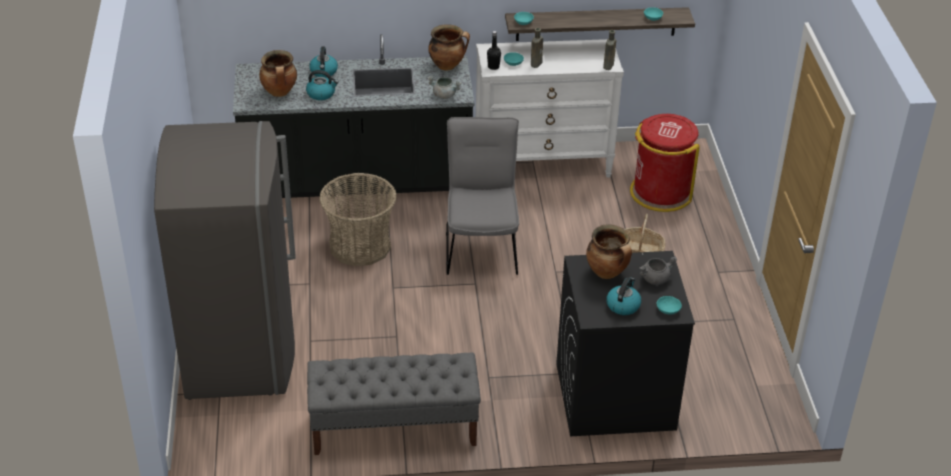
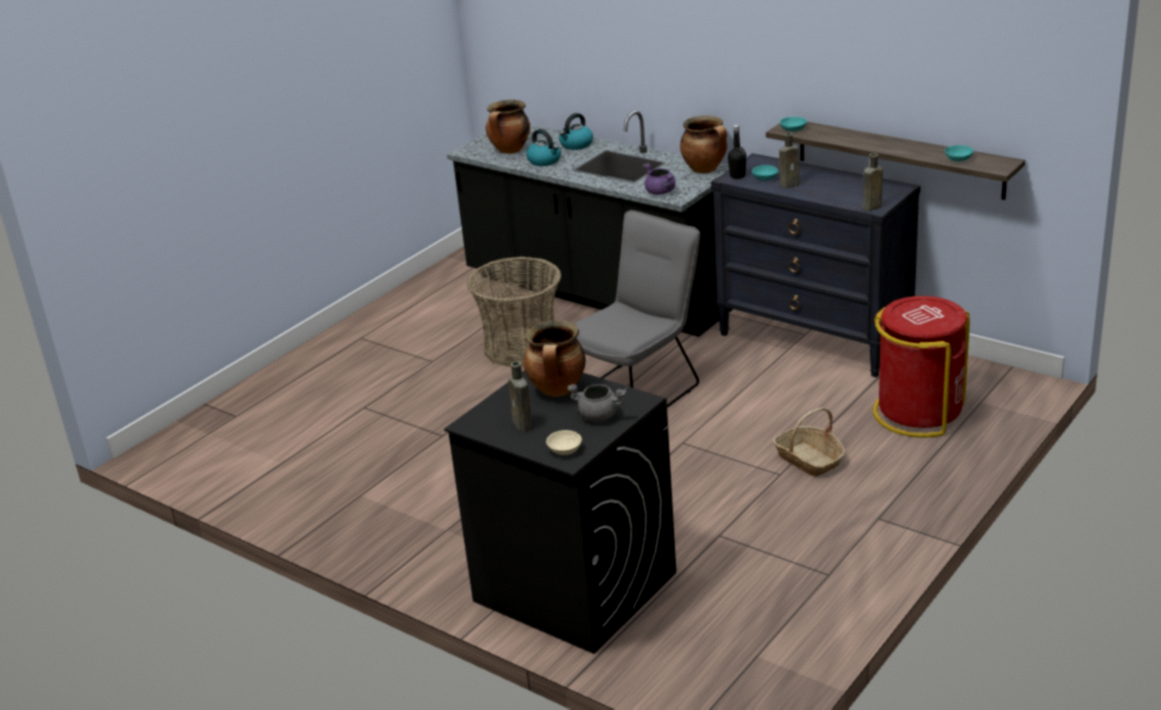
camera: 45 degrees right, 10 degrees down
(240, 352) = (296, 392): grey fridge -> none
(393, 428) = (324, 512): grey bench -> none
(444, 95) = (660, 192): grey cooking pot -> purple cooking pot
(543, 163) = (815, 339): white dresser -> black dresser
(623, 305) = (523, 425): kettle -> brown bottle
(667, 310) = (563, 450): turquoise bowl -> beige bowl

